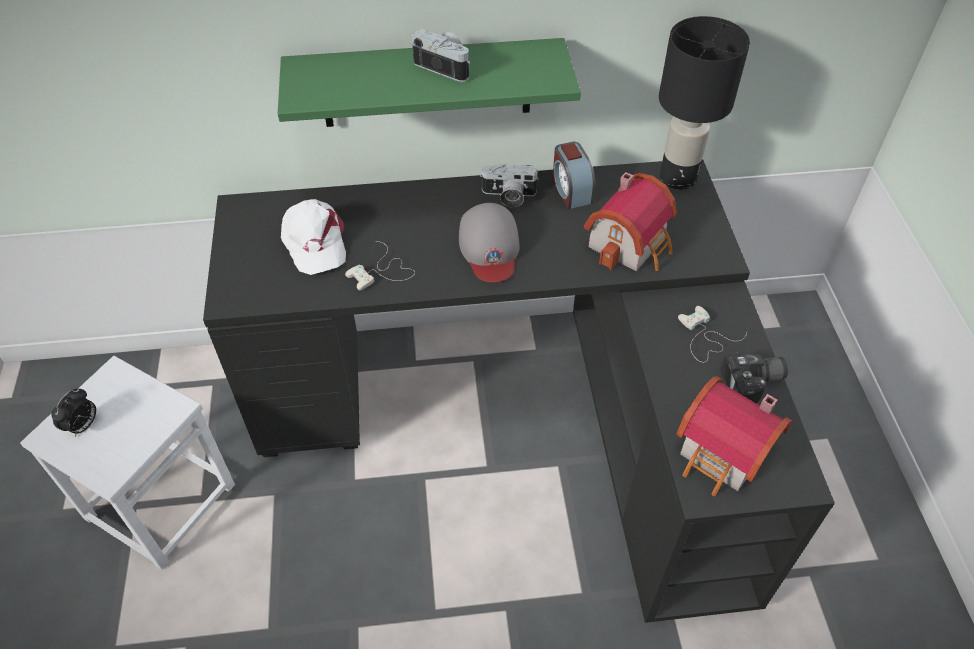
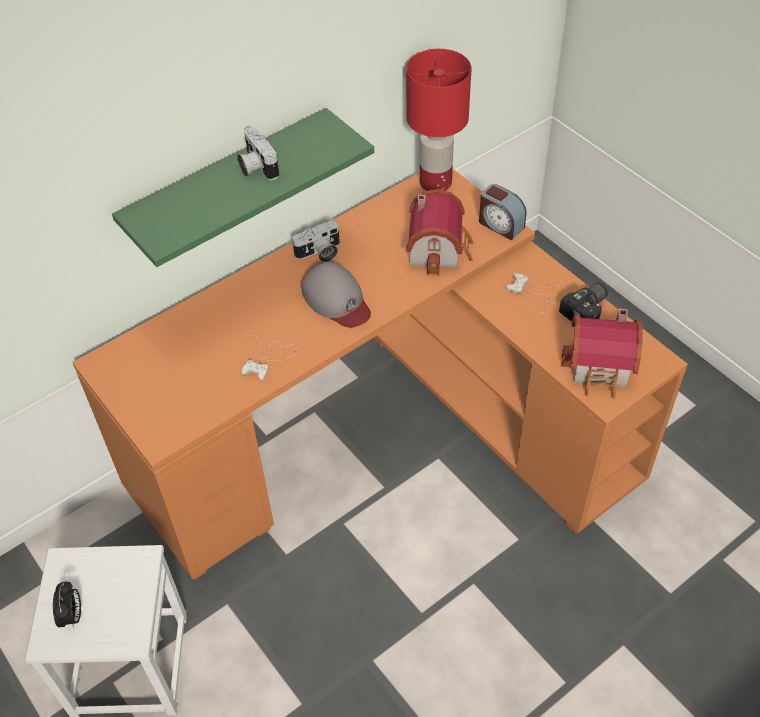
camera: 30 degrees left, 0 degrees up
(314, 242) = (192, 361): white cap -> none
(446, 66) = (256, 167): camera -> camera turned 120 degrees counterclockwise
(525, 414) = (386, 432): black desk -> orange desk
(571, 190) = (364, 227): alarm clock -> alarm clock (500, 225)
(677, 178) = (435, 183): black table lamp -> red table lamp

